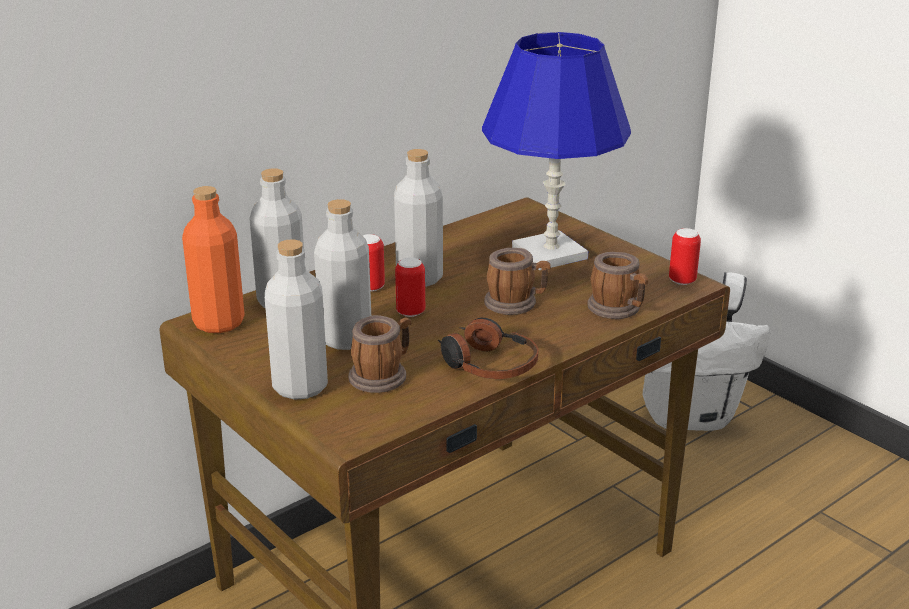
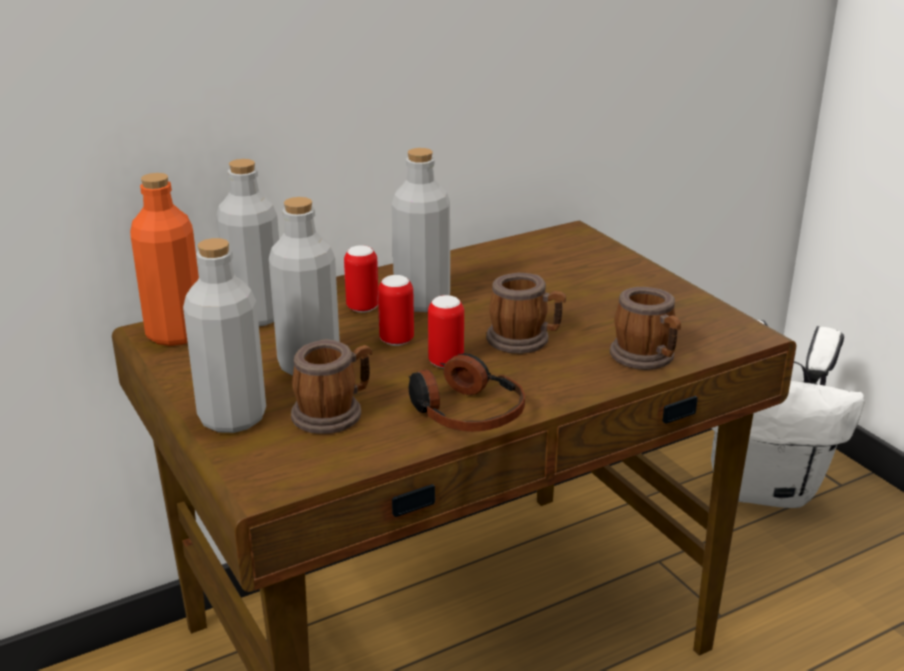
camera: 10 degrees right, 0 degrees up
(550, 254) = (585, 285): blue table lamp -> none
(682, 281) = (736, 330): can -> can (446, 362)

